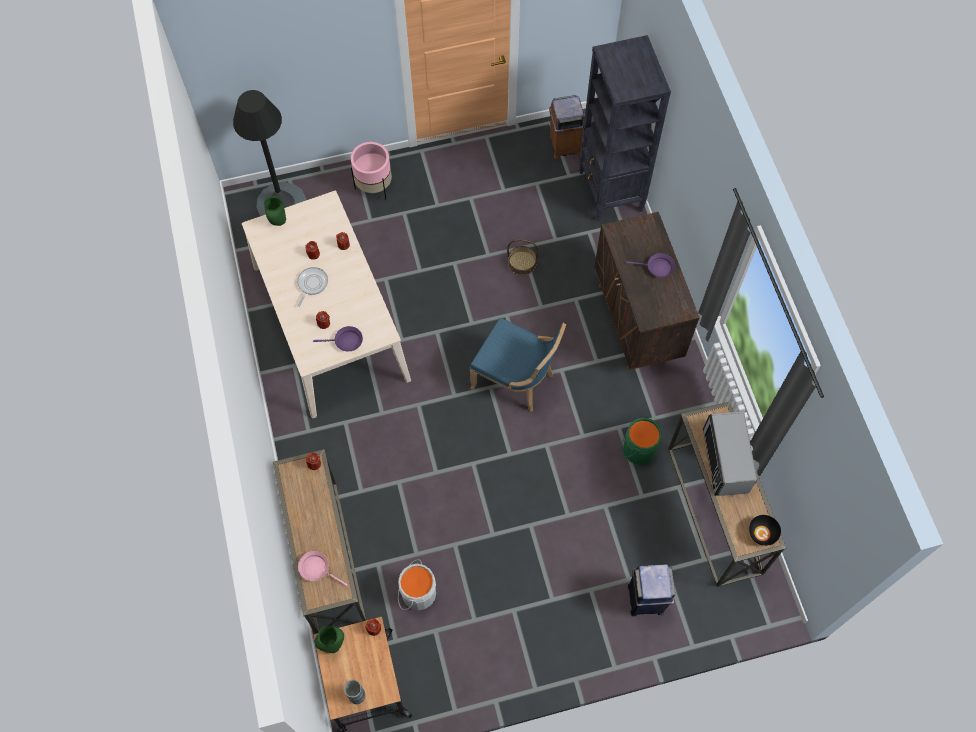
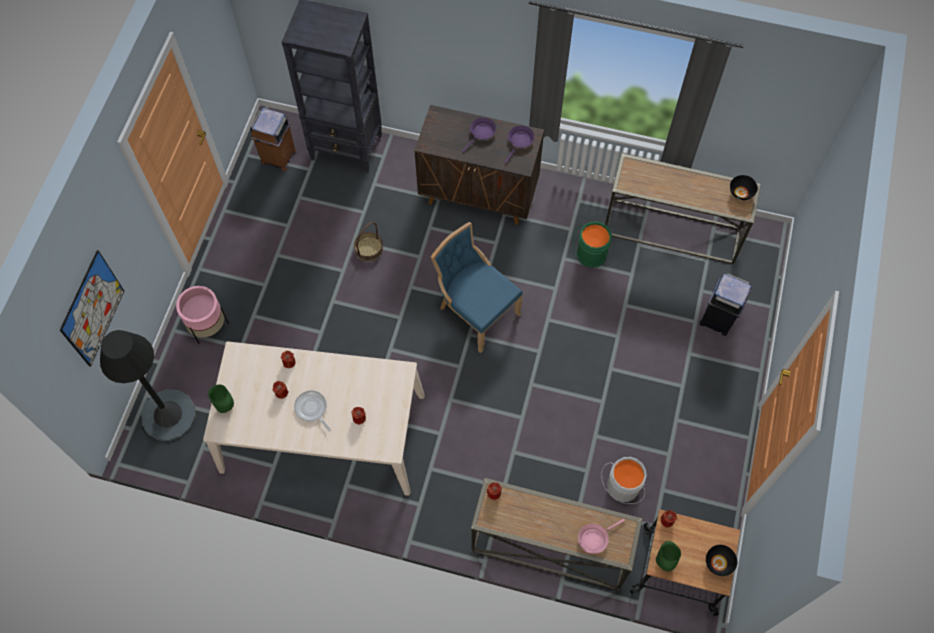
camera: 60 degrees left, 0 degrees up
(276, 70) = (92, 309): none -> picture
(346, 341) = (390, 408): purple frying pan -> purple frying pan (519, 141)
(357, 695) = (719, 563): vase -> black bowl
(516, 380) = (475, 311): blue chair -> blue chair turned 105 degrees counterclockwise
(725, 461) = (669, 184): microwave -> none

